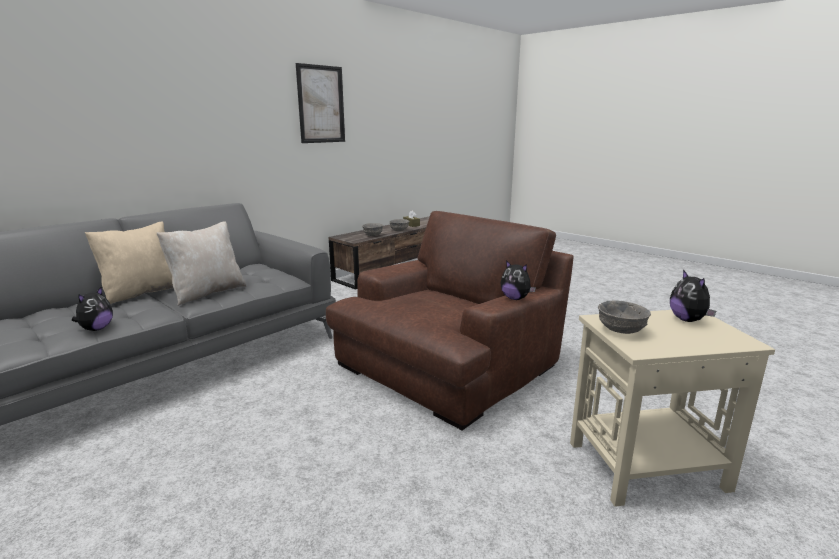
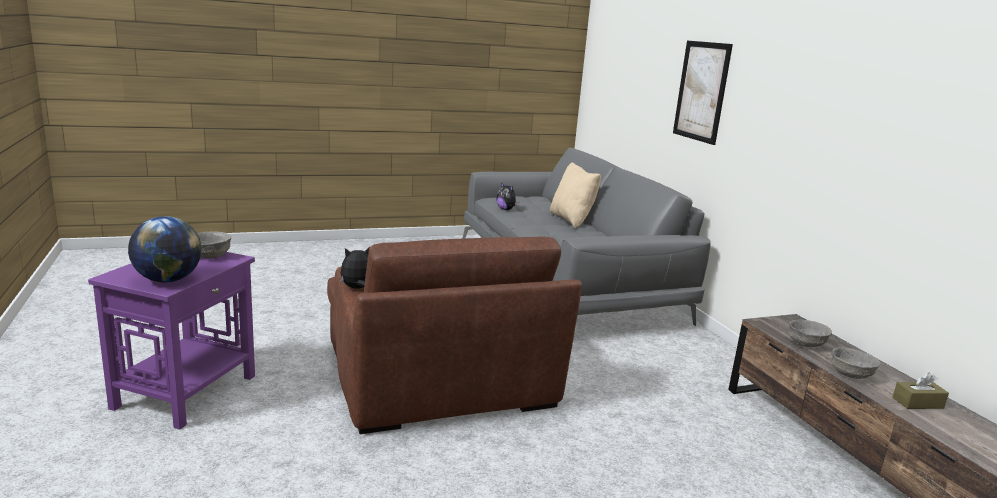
camera: 115 degrees right, 0 degrees up
(207, 293) = (552, 232): beige pillow -> none
(321, 104) = (854, 102): picture -> picture (701, 91)
(645, 465) = (186, 392): beige side table -> purple side table
(688, 320) = (168, 280): plush toy -> globe

